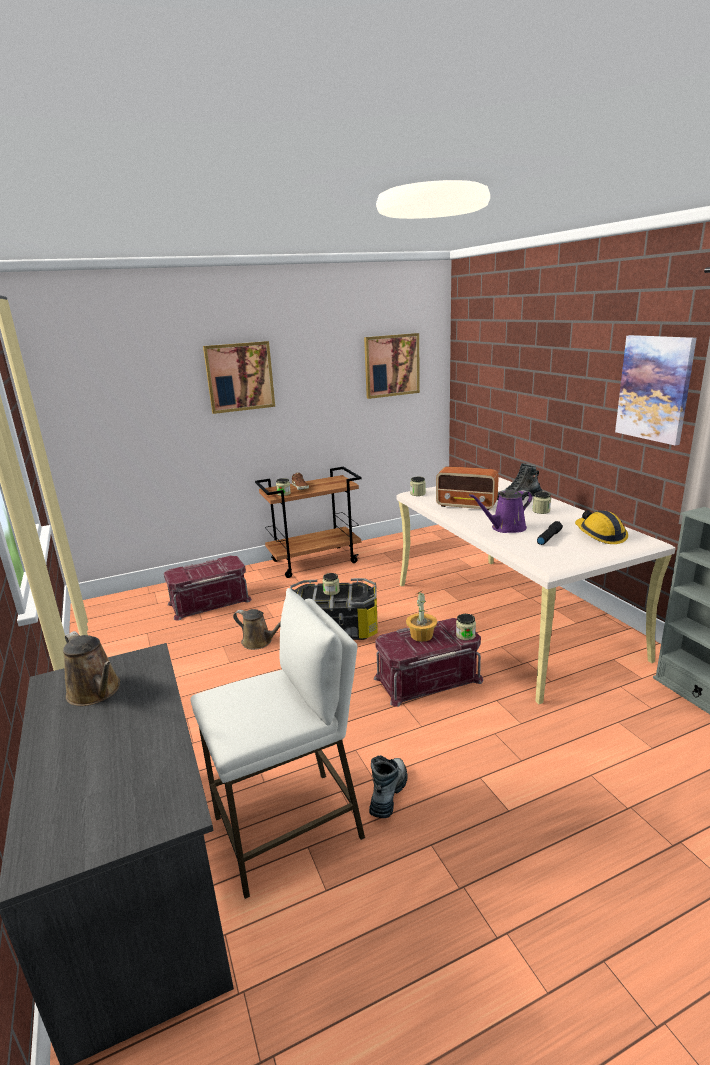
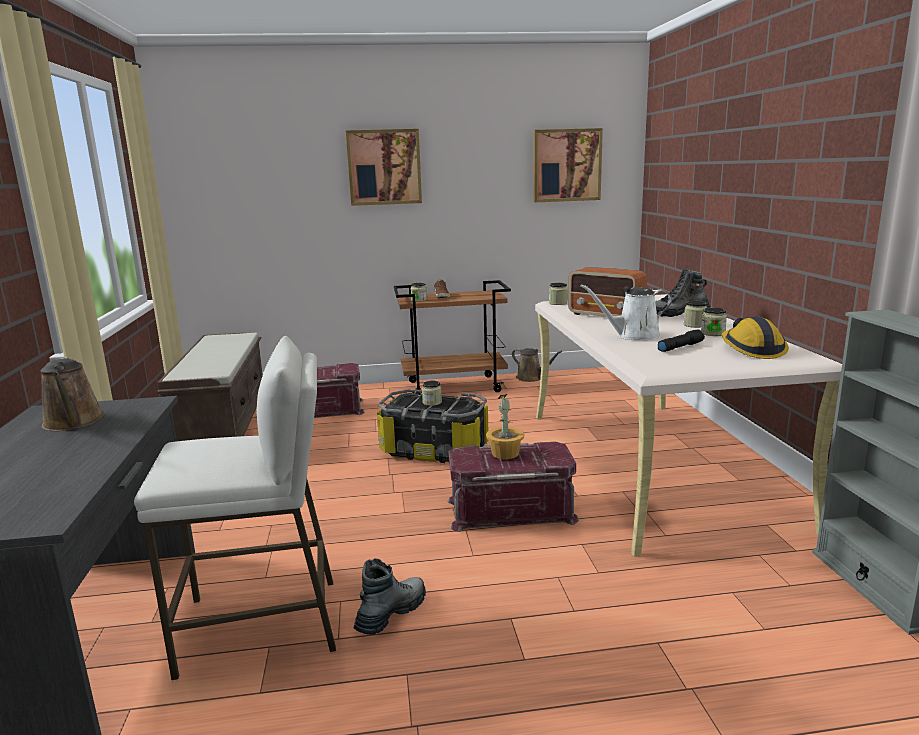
camera: 15 degrees right, 5 degrees down
(127, 631) = (224, 426): none -> brown bench
(259, 642) = (347, 451): brown watering can -> brown watering can (531, 378)
(465, 635) = (557, 459): jar -> jar (712, 333)
(505, 528) = (633, 336): purple watering can -> white watering can
(654, 388) = (847, 161): picture -> none

